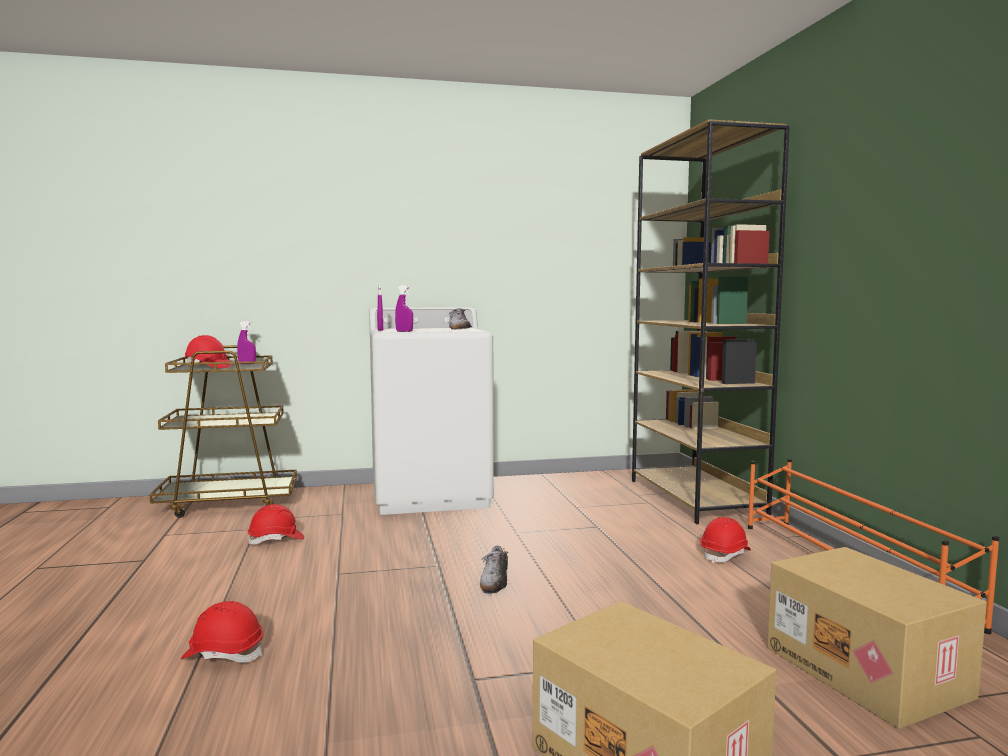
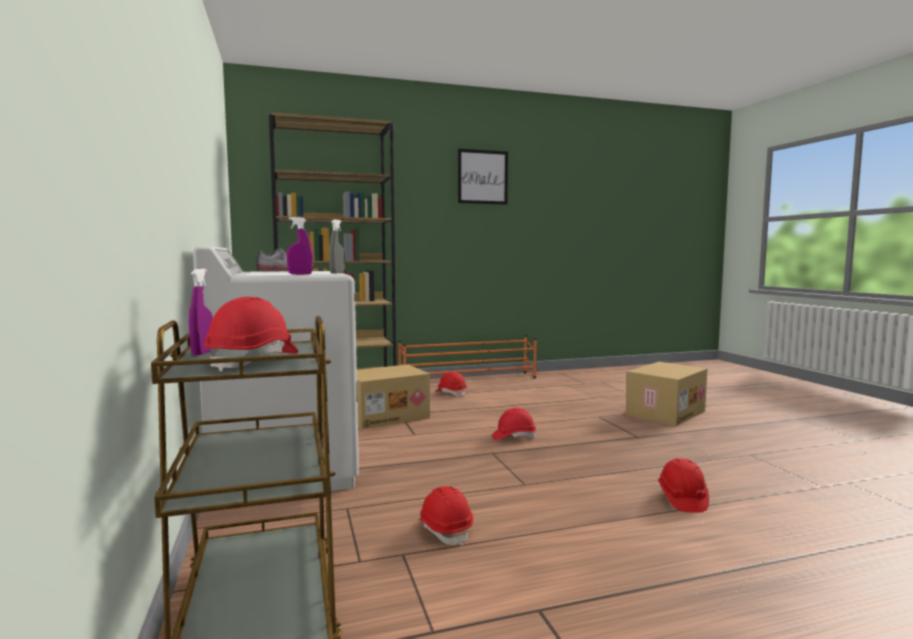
camera: 95 degrees left, 0 degrees up
(404, 331) = (337, 273): purple spray bottle -> grey spray bottle
(494, 581) = (513, 437): shoe -> red hard hat
(868, 672) = (569, 387): cardboard box -> cardboard box (386, 416)
(934, 149) = (482, 177): none -> picture

